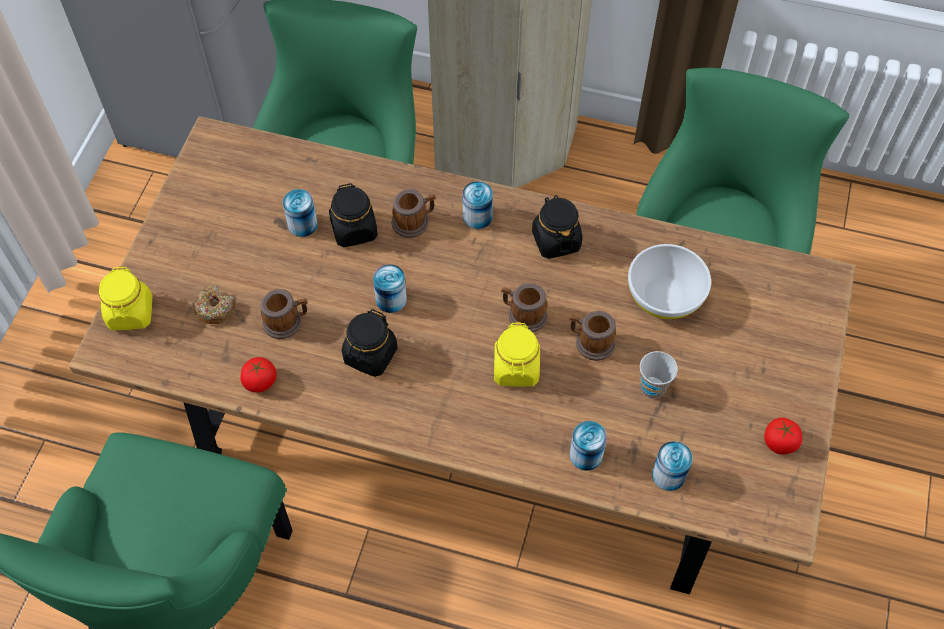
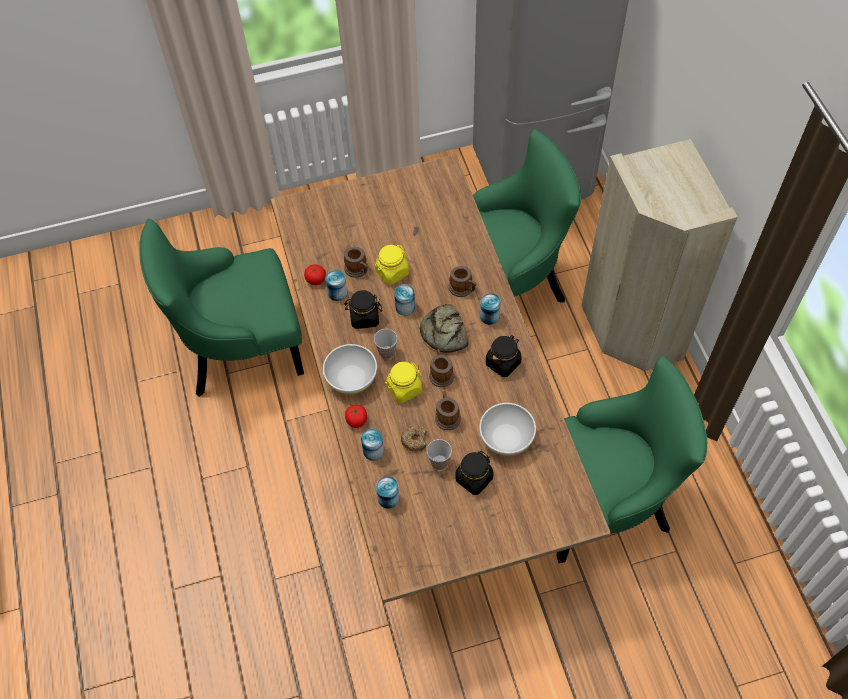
camera: 60 degrees right, 0 degrees up
(130, 313) = (316, 203): yellow jar -> yellow jar (392, 272)
(215, 309) = (343, 235): donut -> donut (415, 440)
(302, 224) = (422, 240): can -> can (337, 292)
(354, 230) = (436, 265): black jar -> black jar (474, 479)
(445, 358) = (387, 352): none -> cup
(455, 422) = (351, 378): none -> white bowl
(465, 278) = (444, 333): none -> bread
(780, 442) = (449, 547): tomato -> tomato (356, 420)

